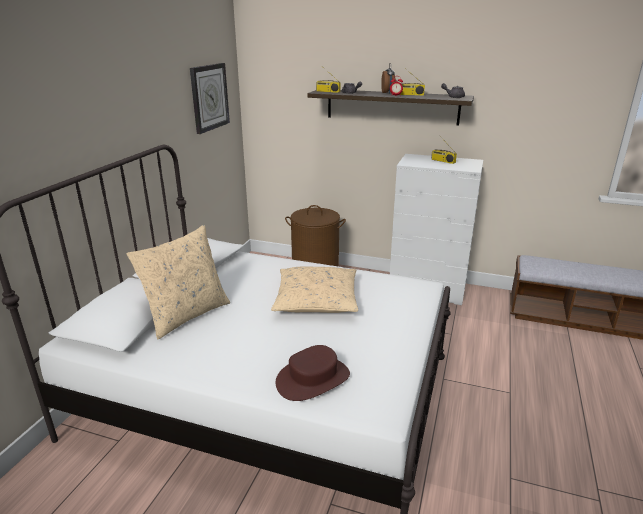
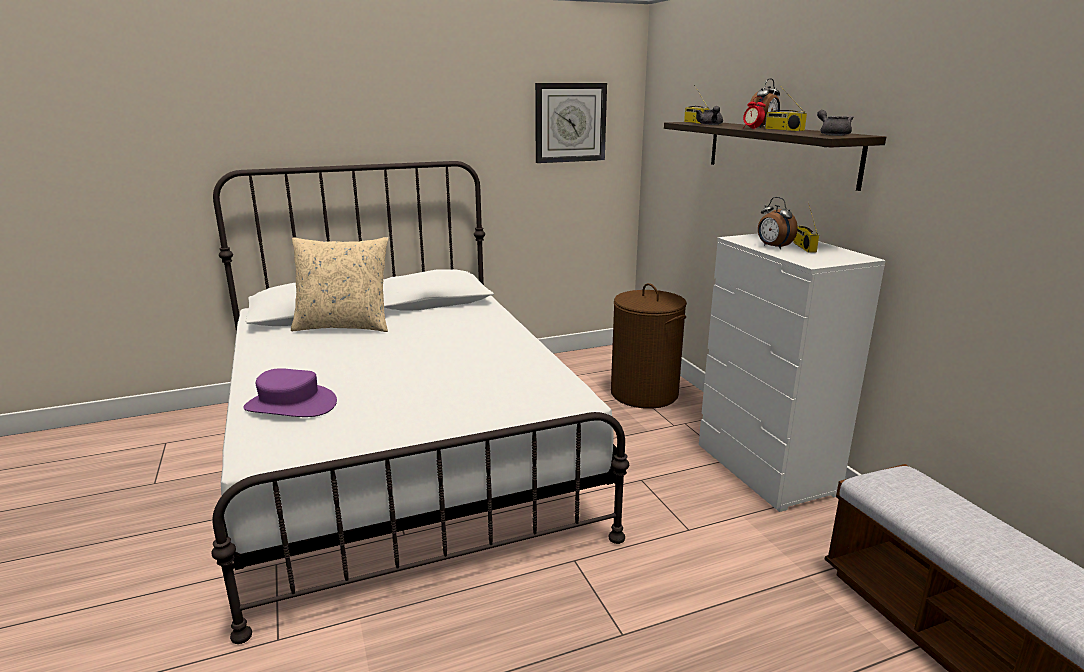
camera: 50 degrees right, 5 degrees down
(313, 379) = (290, 405): brown hat -> purple hat
(316, 300) = (447, 360): beige pillow -> none
(434, 164) = (773, 247): none -> alarm clock

